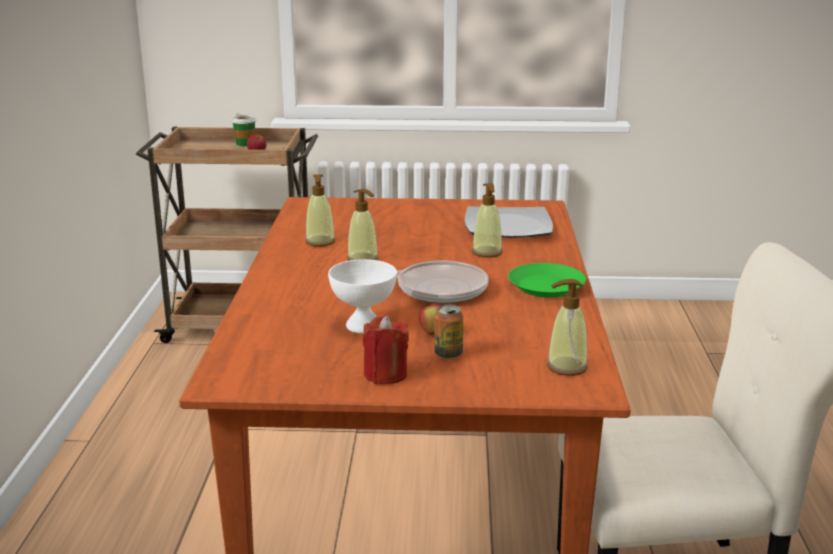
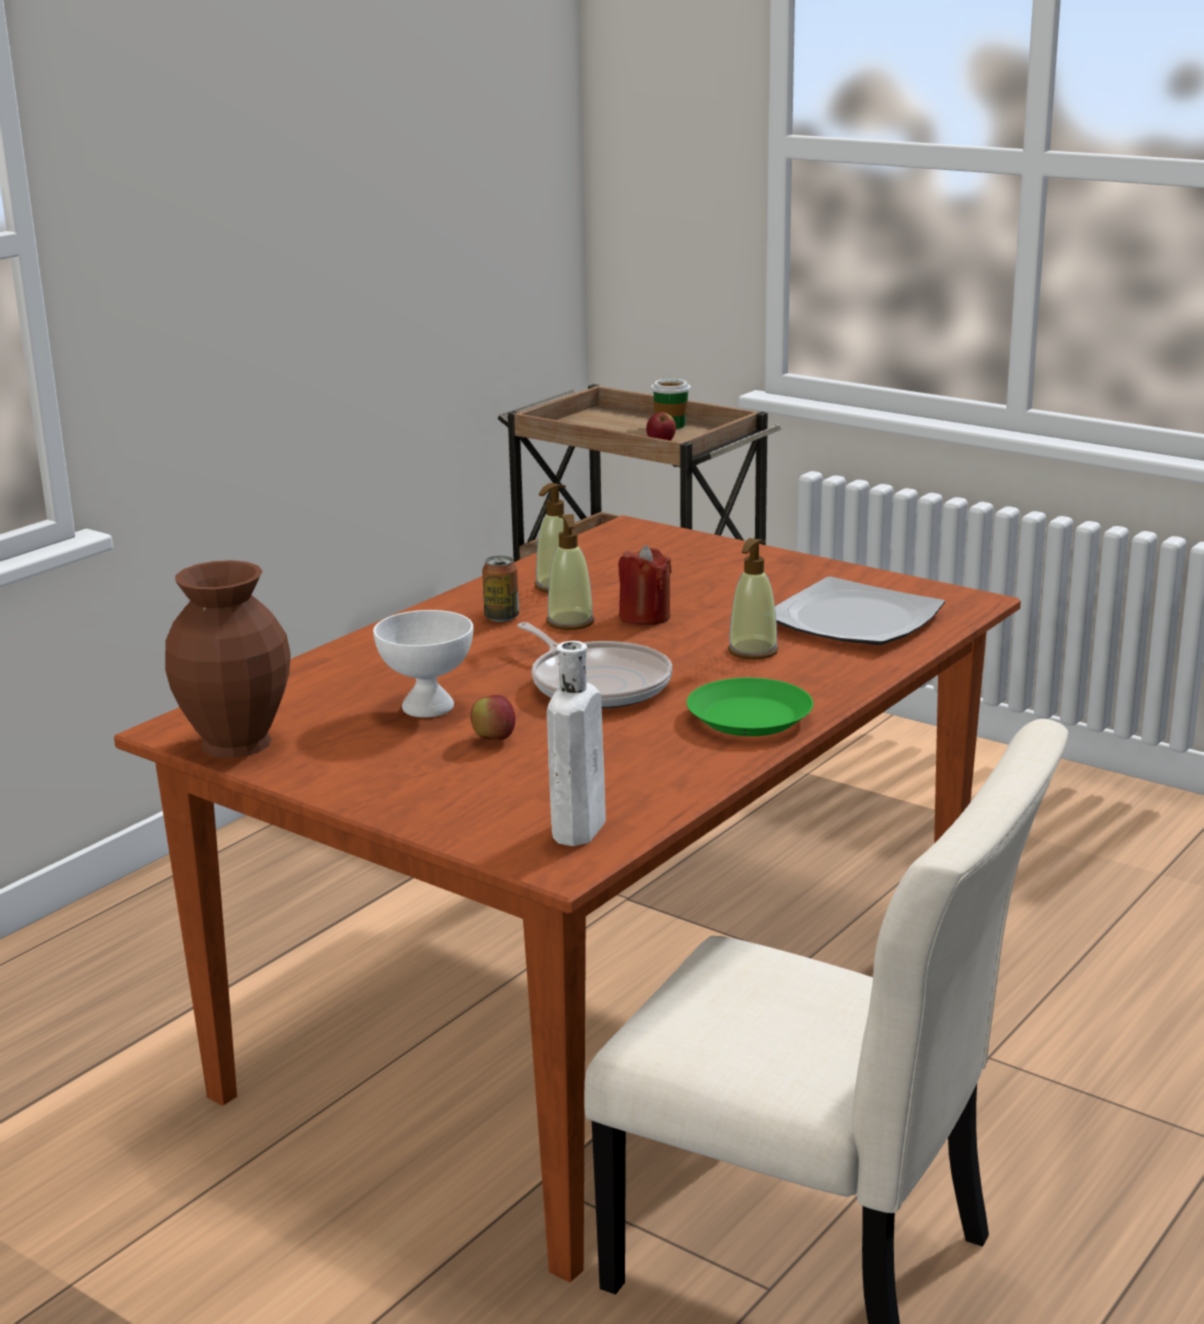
camera: 35 degrees right, 0 degrees up
(279, 380) = (235, 744): none -> brown vase
(385, 374) = (354, 771): red candle -> red candle (644, 616)
(448, 354) = (466, 768): can -> can (501, 617)
(566, 367) = (580, 827): soap dispenser -> white bottle

